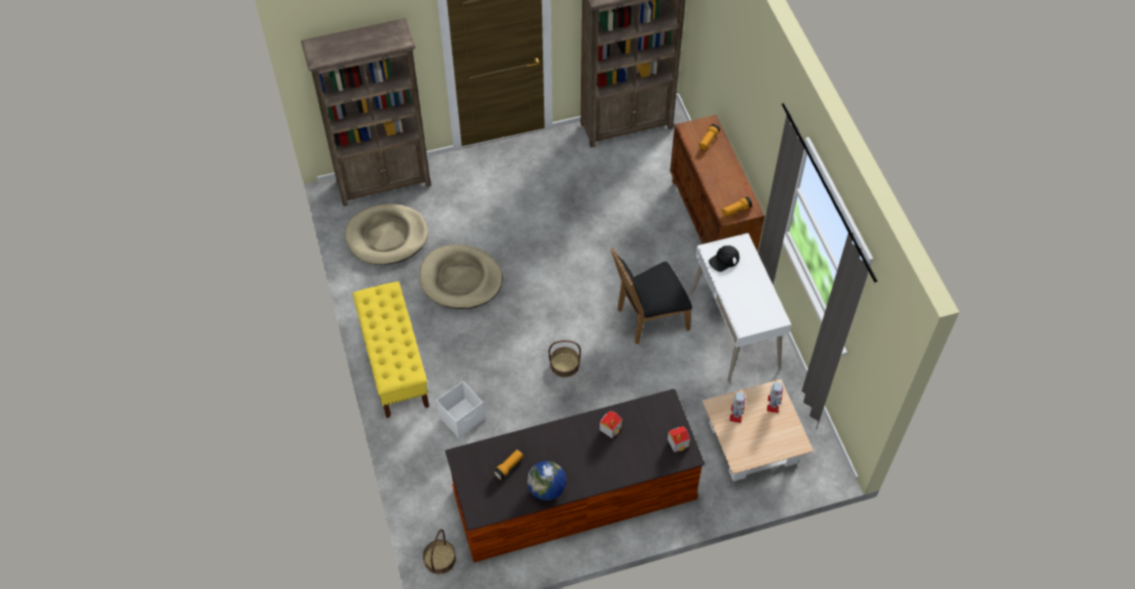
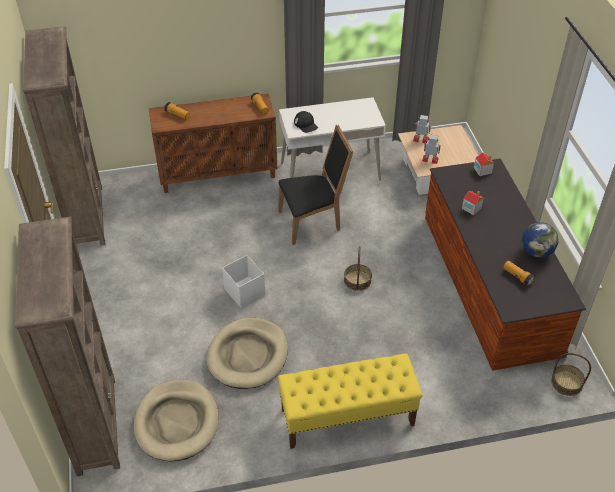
camera: 85 degrees left, 10 degrees down
(462, 418) = (414, 360): white storage box -> white storage box (244, 292)
(648, 318) = (313, 221): black chair -> black chair turned 90 degrees counterclockwise

